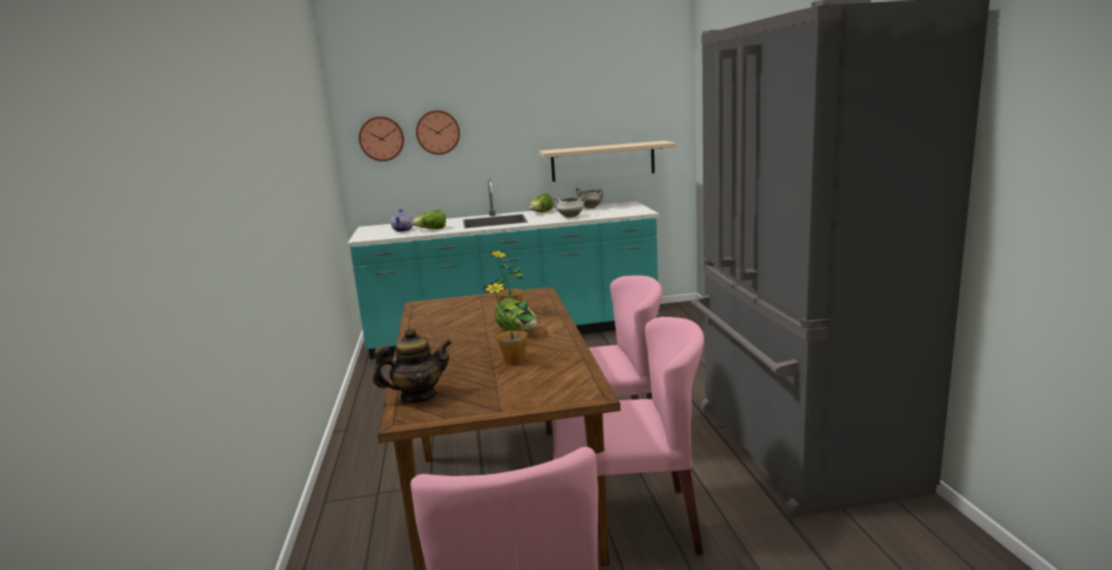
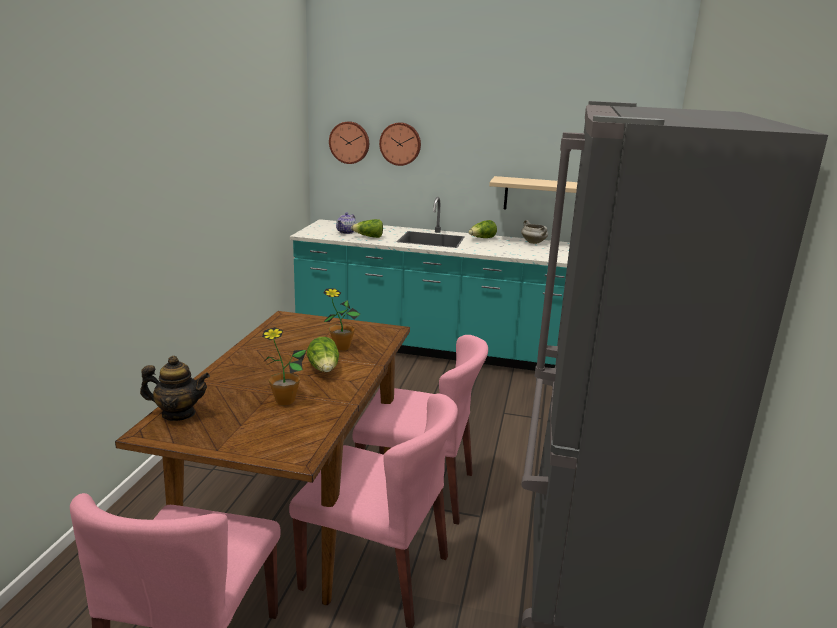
camera: 20 degrees right, 5 degrees up
(570, 217) = (500, 250): white cooking pot -> none

